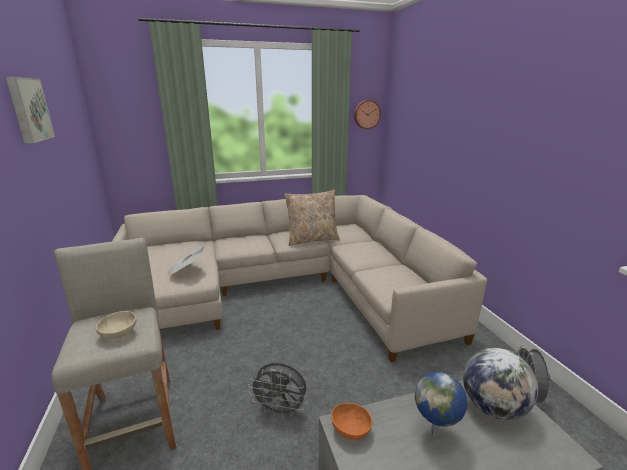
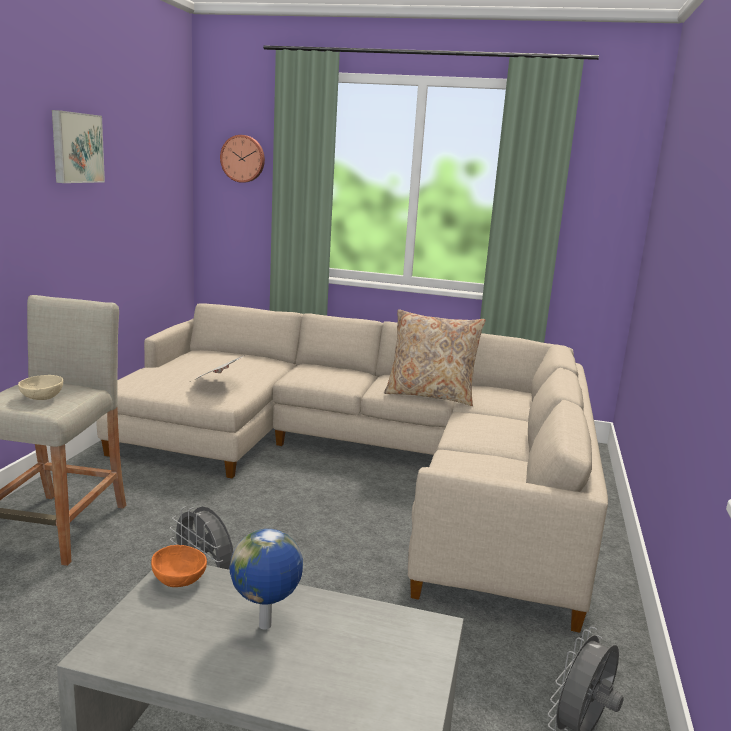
camera: 30 degrees right, 5 degrees down
(366, 114) = (607, 204): wall clock -> wall clock (243, 158)
(493, 407) = (383, 642): globe -> none

